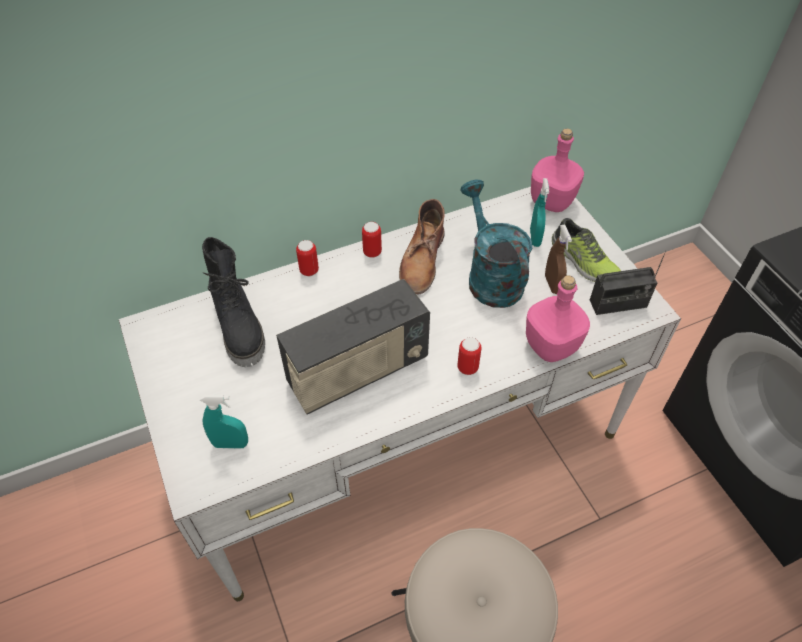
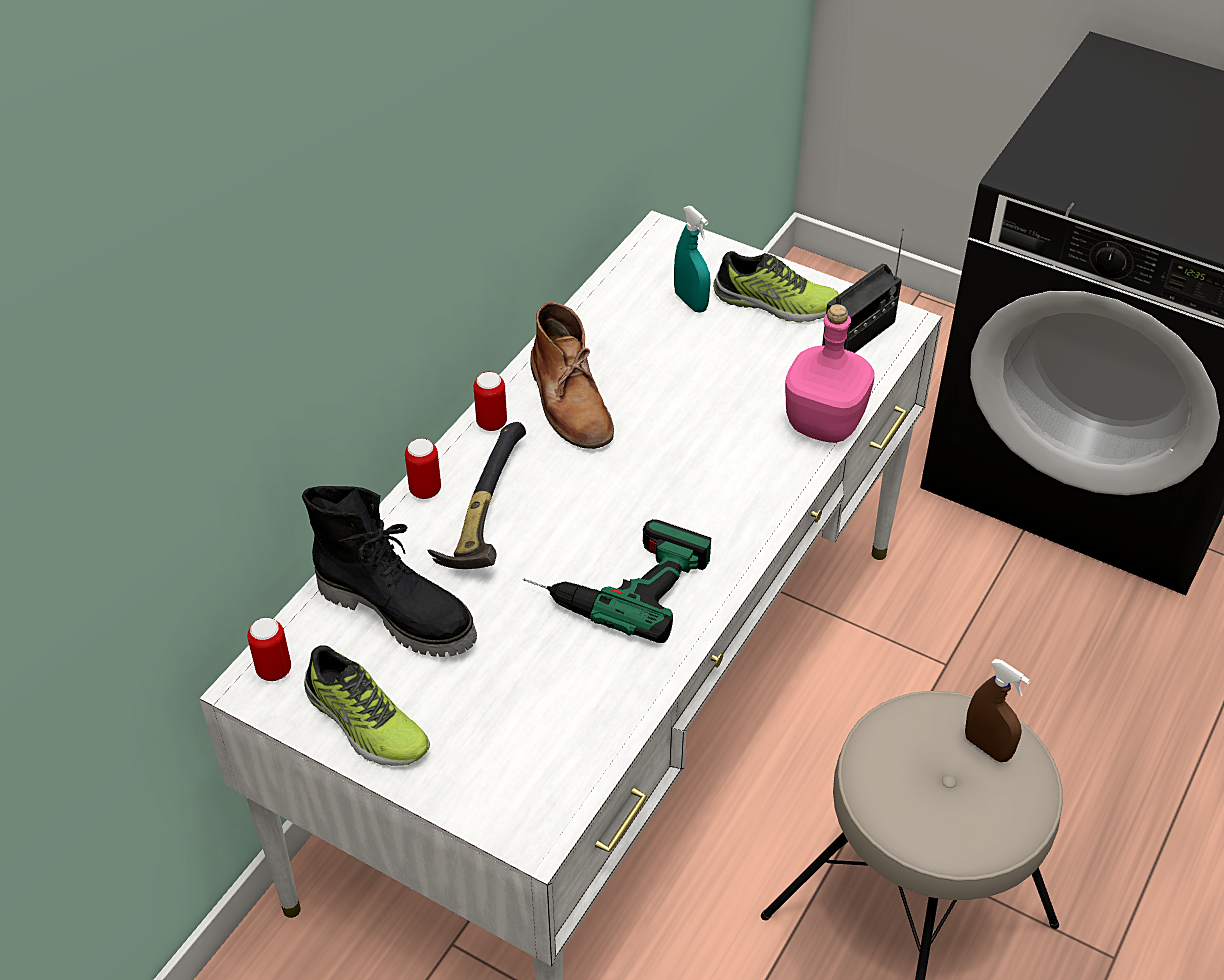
camera: 35 degrees left, 5 degrees down
(173, 376) = (364, 722): none -> shoe
(230, 444) = (532, 755): turquoise spray bottle -> none
(324, 297) = (481, 513): none -> hammer
(358, 372) = (616, 580): radio -> power drill
(467, 368) = (748, 501): can -> can (274, 670)
(490, 276) = (677, 377): turquoise watering can -> none
(552, 201) = (672, 245): pink bottle -> none
(552, 284) = (762, 349): brown spray bottle -> brown spray bottle (987, 747)

